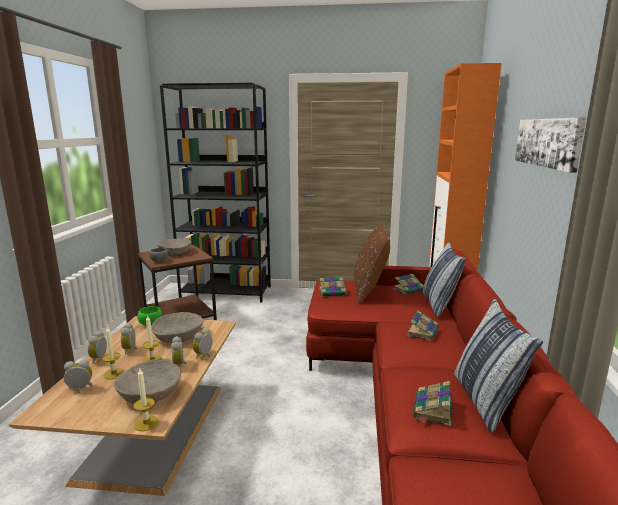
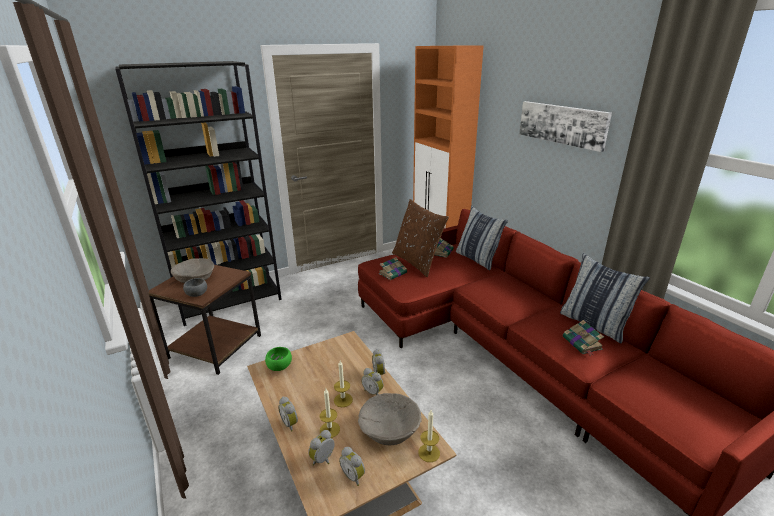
camera: 35 degrees left, 10 degrees up
(131, 349) = (305, 400): alarm clock -> alarm clock (354, 476)
(179, 336) = (327, 366): beige bowl -> none
(422, 332) = (501, 287): book -> none

